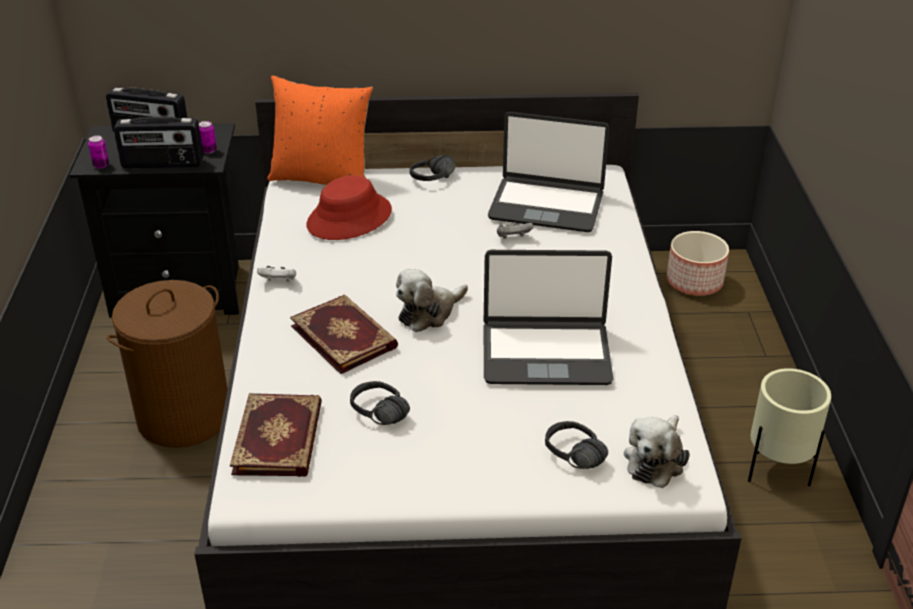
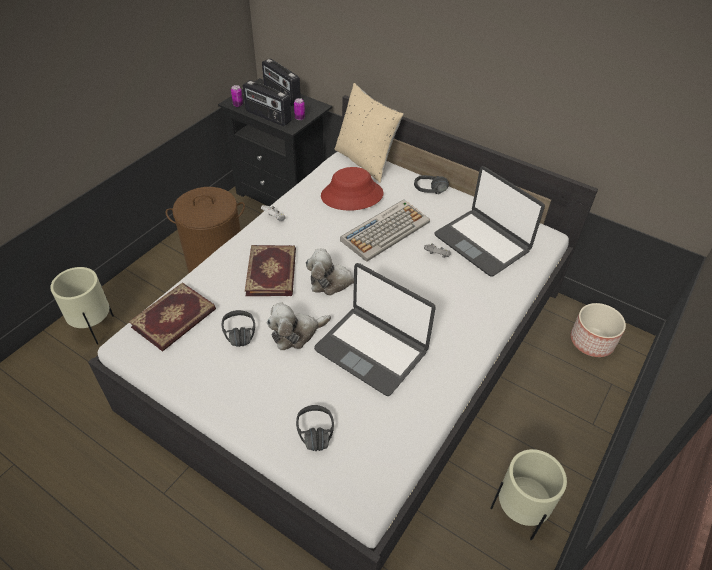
camera: 35 degrees right, 10 degrees up
(74, 572) = (95, 329): none -> beige planter
(322, 178) = (365, 161): orange pillow -> beige pillow
(430, 237) = (385, 230): none -> keyboard
(655, 460) = (361, 470): plush toy -> plush toy (296, 333)

